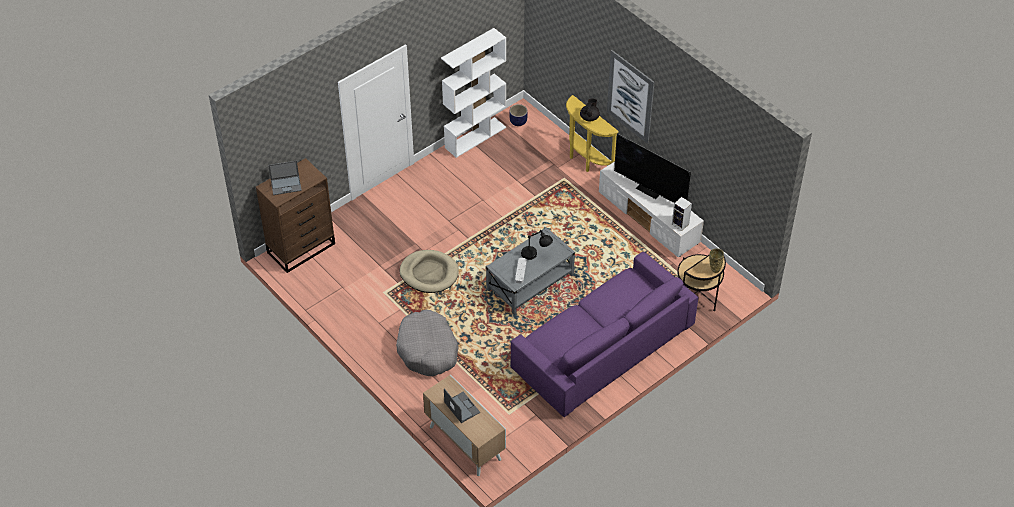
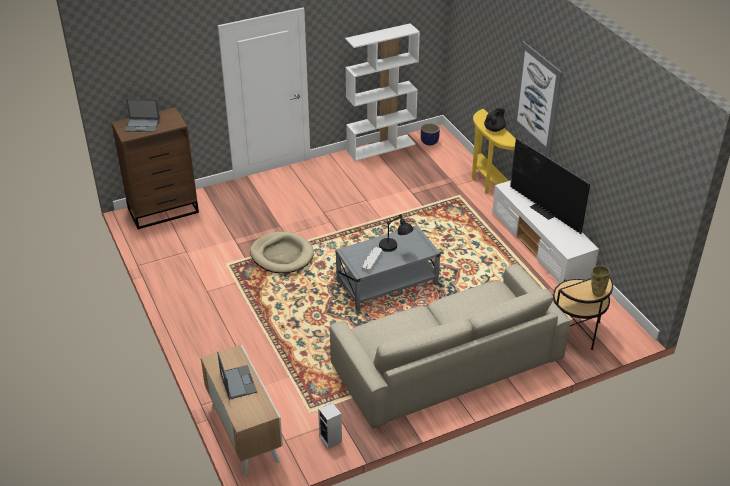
camera: 15 degrees right, 10 degrees down
(427, 349) = (247, 327): grey dog bed -> none
(602, 346) = (446, 361): purple sofa -> beige sofa
(681, 224) = (571, 248): speaker -> speaker (331, 439)

